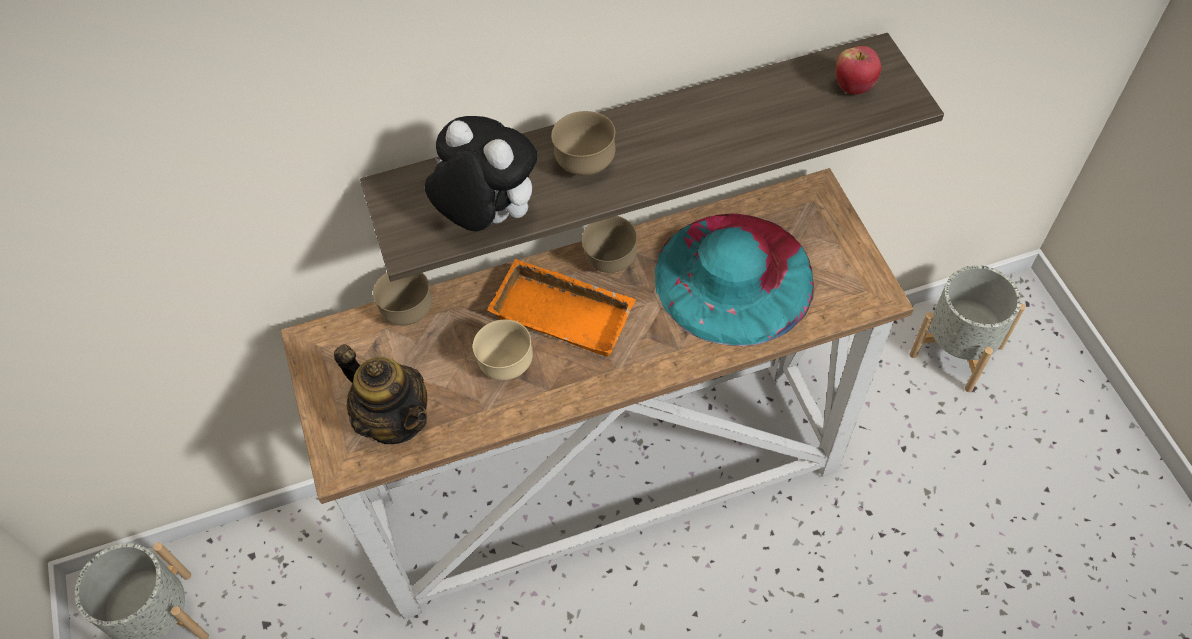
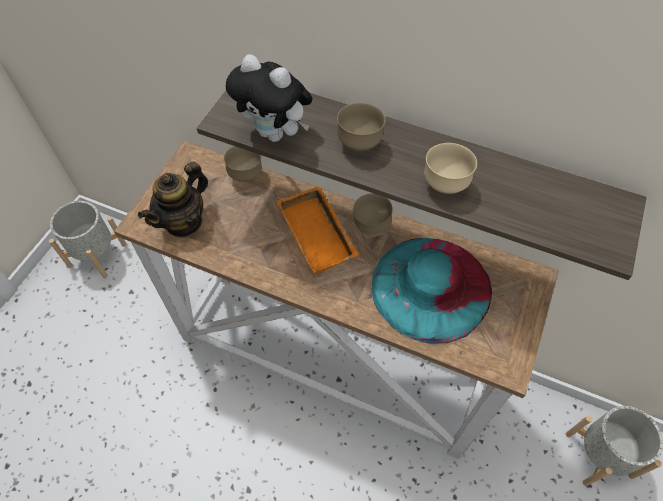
camera: 40 degrees right, 0 degrees up
(395, 420) = (184, 222): teapot -> teapot turned 45 degrees clockwise
(486, 217) = (276, 134): plush toy -> plush toy turned 135 degrees clockwise
(506, 365) = (261, 237): beige bowl -> beige bowl (445, 184)
(854, 87) = (582, 214): apple -> none

